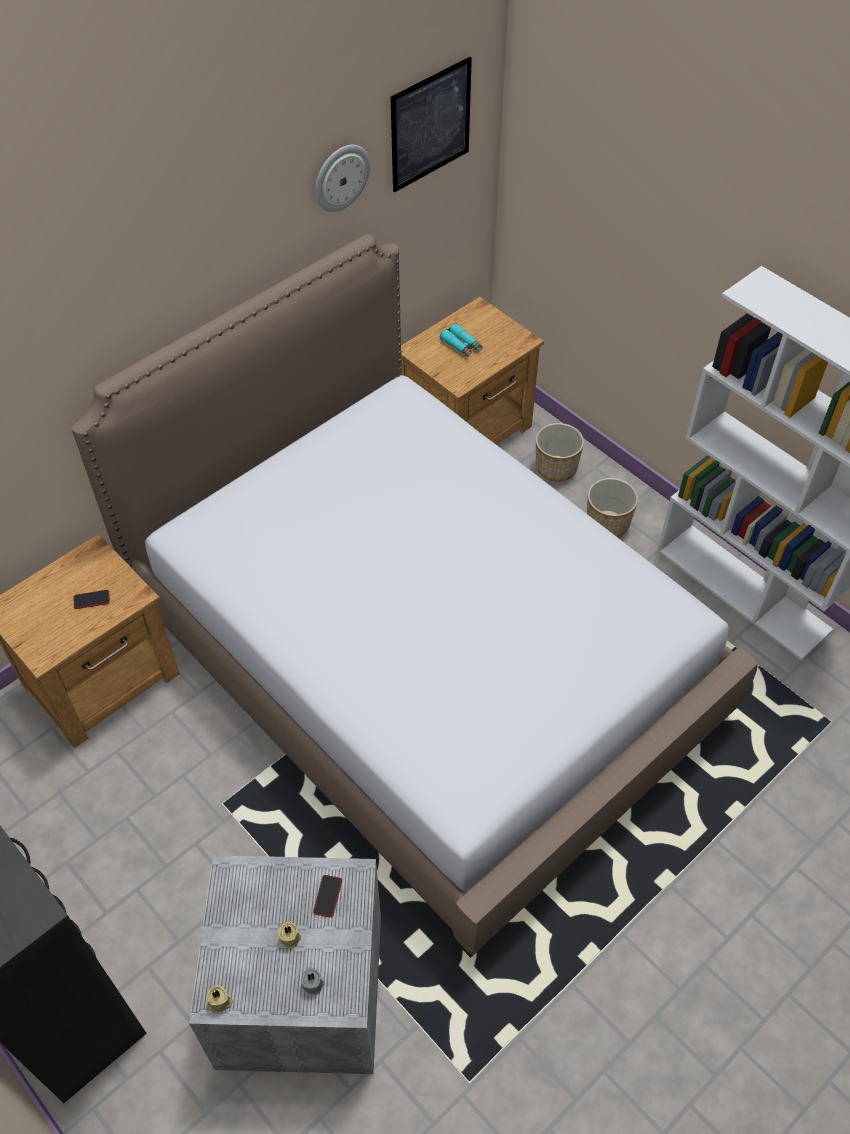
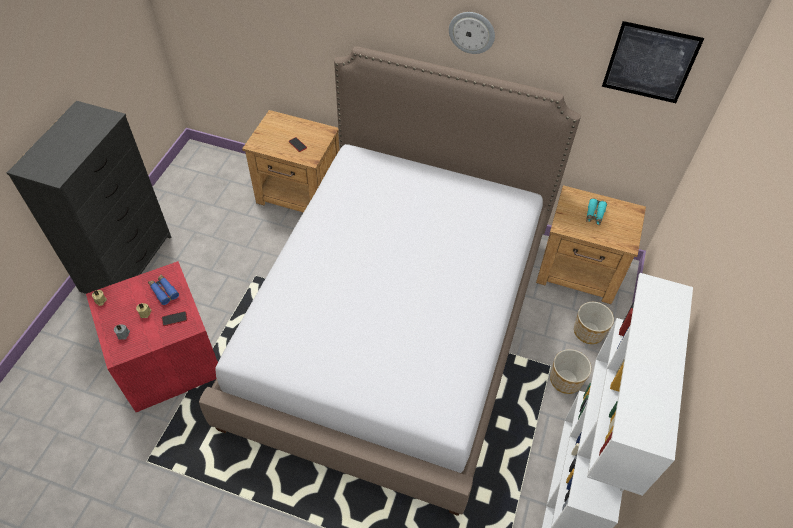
camera: 60 degrees right, 0 degrees up
(262, 896) = (163, 291): none -> blue binoculars
(298, 988) = (169, 357): grey storage box -> red storage box
(341, 177) = (563, 47): wall clock -> wall clock (472, 32)

